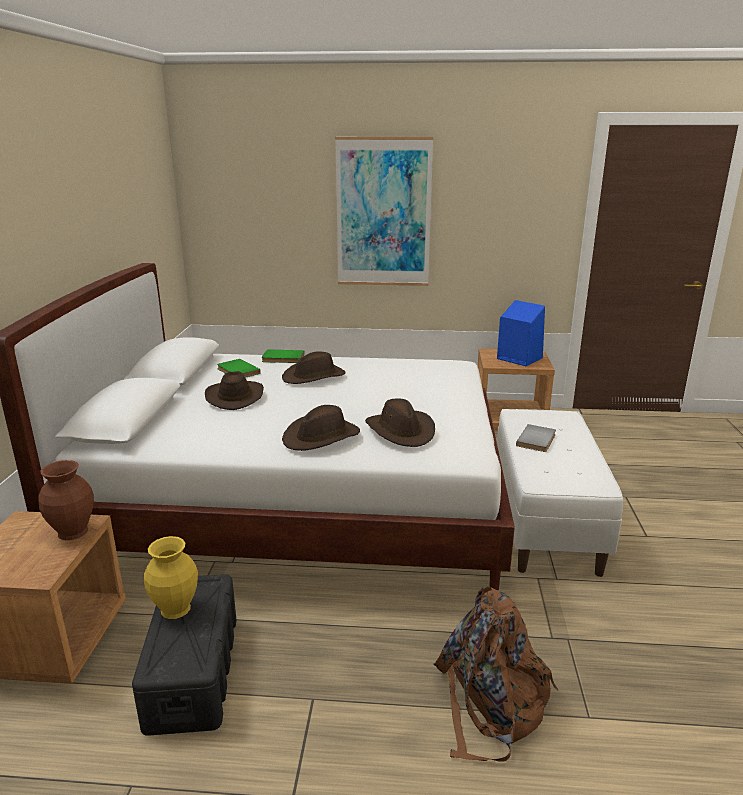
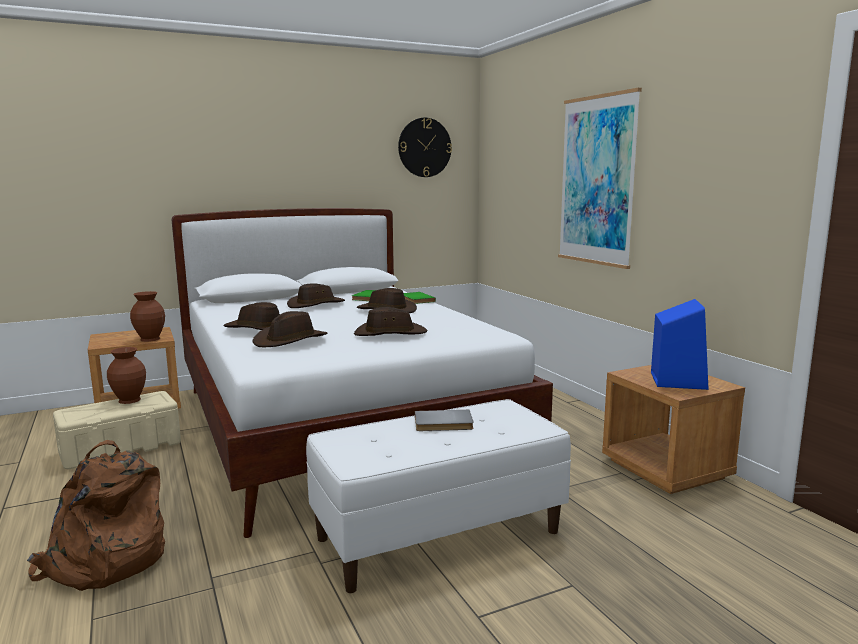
camera: 60 degrees right, 10 degrees down
(148, 179) = (424, 147): none -> wall clock
(174, 608) = (129, 400): yellow vase -> brown vase
(193, 670) = (122, 448): black storage box -> beige storage box
(411, 393) = (390, 333): none -> brown hat

